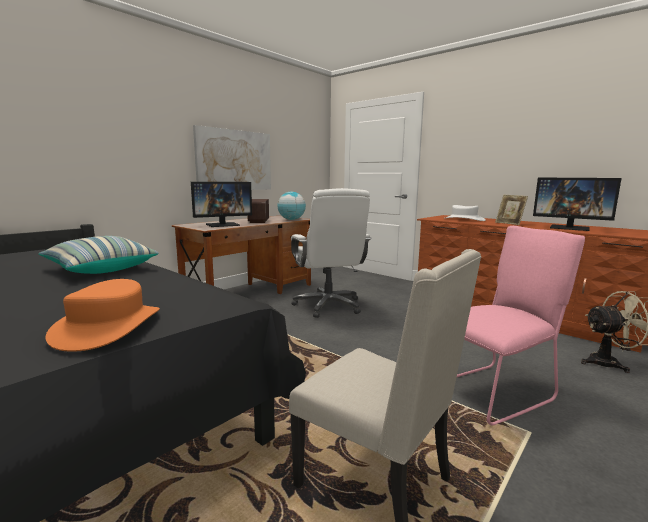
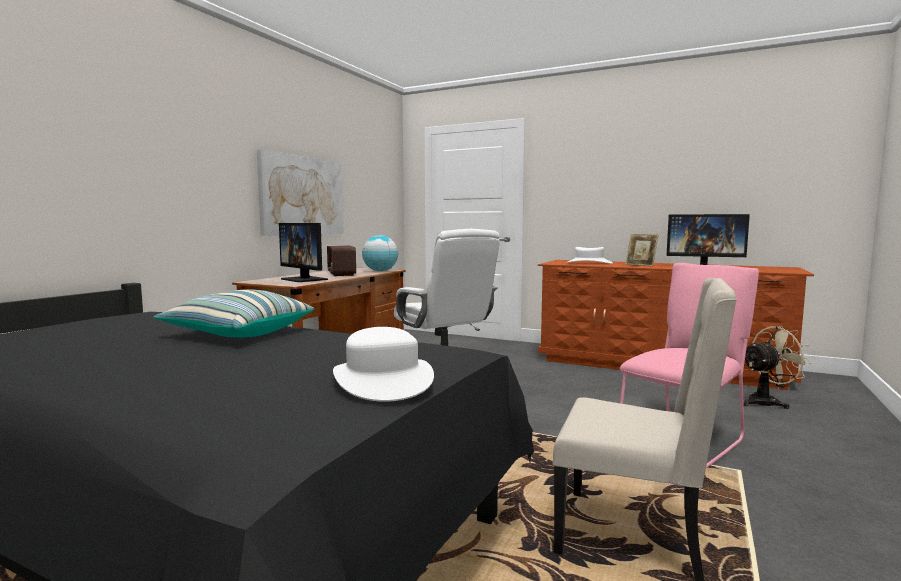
camera: 15 degrees left, 5 degrees down
(108, 326) = (382, 380): orange hat -> white hat
(223, 225) = (304, 279): monitor -> monitor turned 90 degrees clockwise

